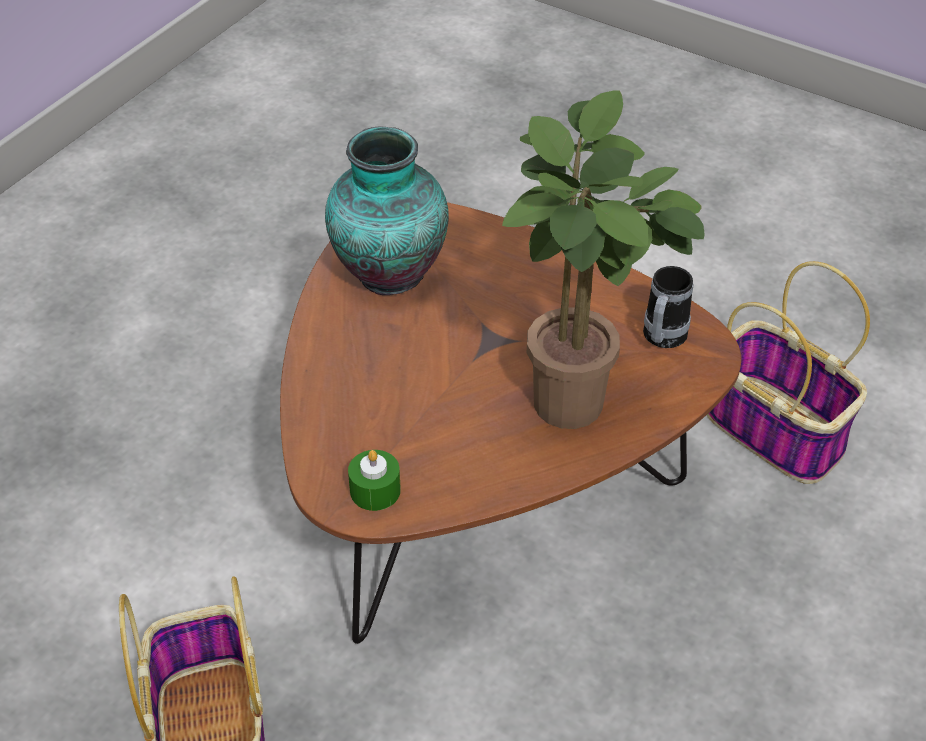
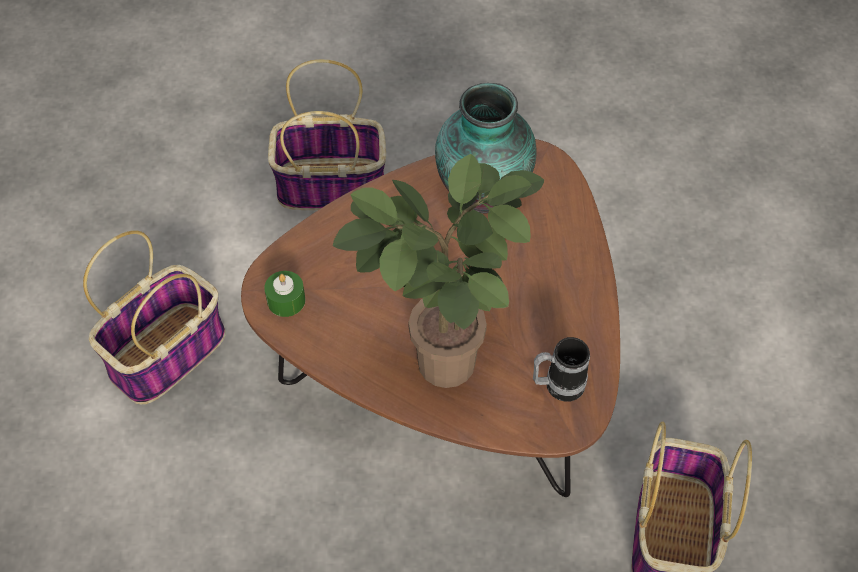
camera: 55 degrees right, 10 degrees up
(146, 462) = (333, 185): none -> basket

